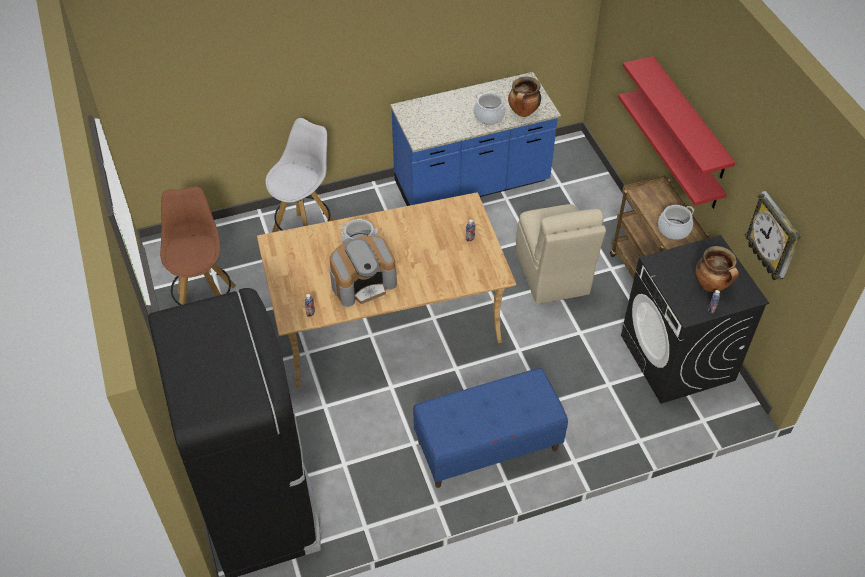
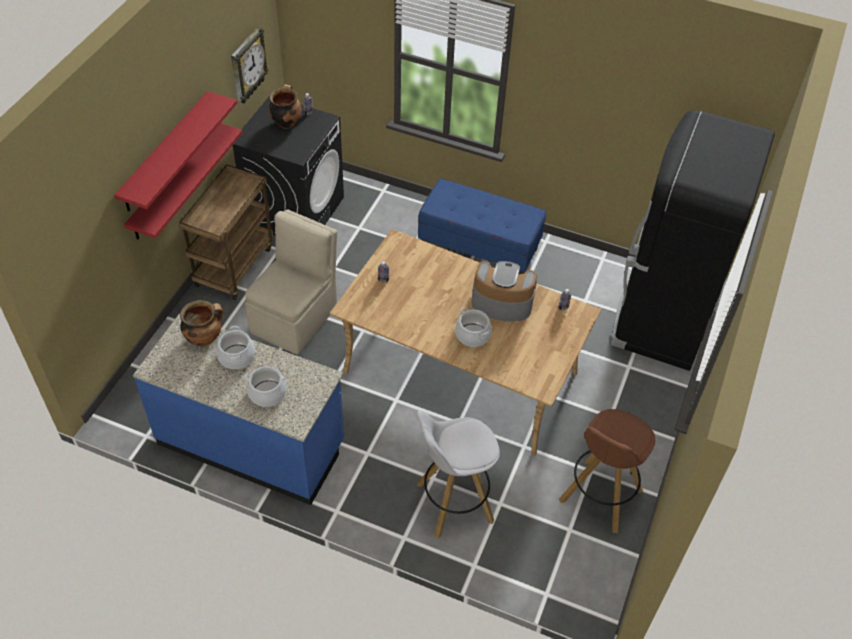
camera: 140 degrees left, 0 degrees up
(673, 229) = (232, 192): cooking pot -> cooking pot (267, 393)

